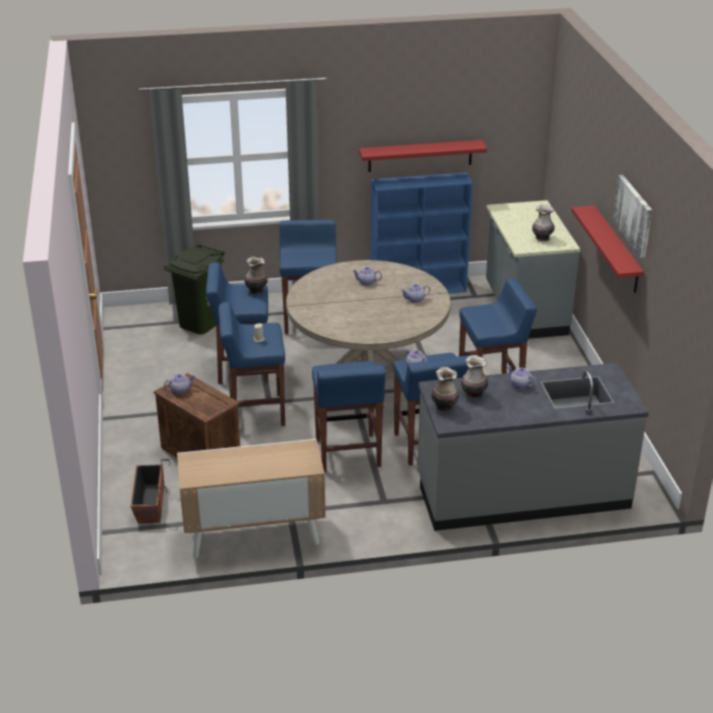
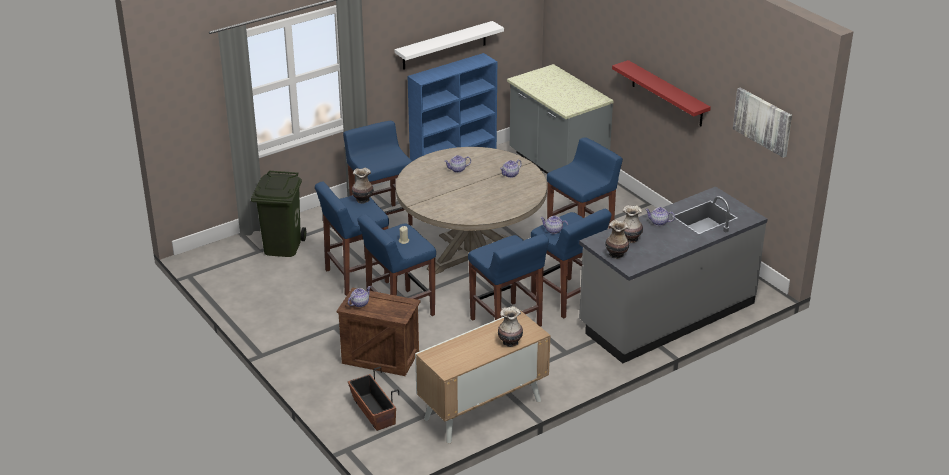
camera: 25 degrees left, 0 degrees up
(420, 156) = (444, 45): red shelf -> white shelf
(542, 238) = (577, 98): vase -> vase (510, 342)
(634, 215) = (689, 61): picture -> picture (763, 121)

